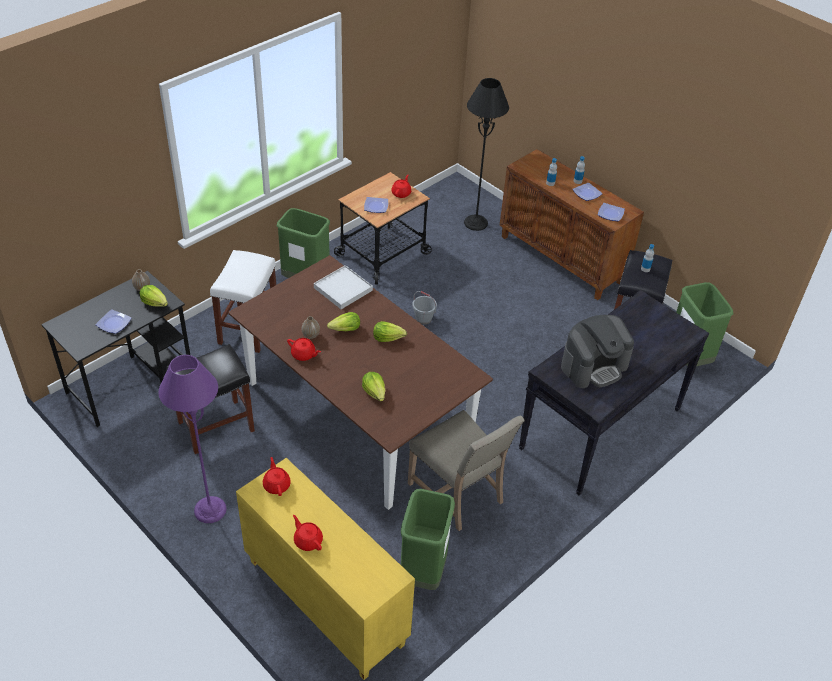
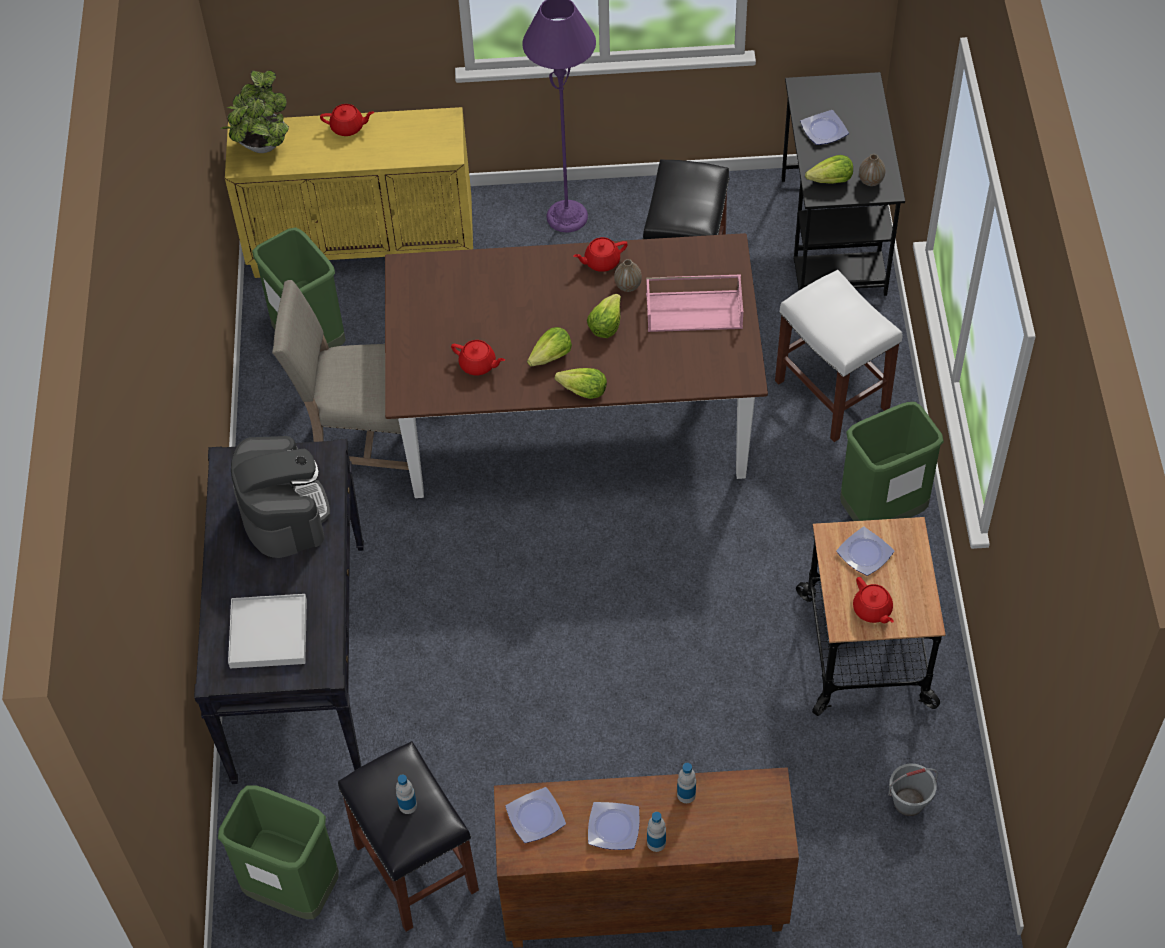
camera: 135 degrees right, 10 degrees up
(277, 485) = (436, 139): red teapot -> red teapot (478, 365)
(302, 302) = (695, 310): none -> pink tray
(343, 289) = (683, 365): white tray -> white tray (269, 634)
(369, 577) = (262, 147): none -> potted plant
(375, 392) = (478, 291): lettuce -> lettuce (583, 391)
(423, 318) = (678, 605): grey bucket -> grey bucket (908, 802)
(475, 223) = (840, 845): black floor lamp -> none
(594, 366) = (283, 512): coffee machine -> coffee machine turned 150 degrees clockwise

